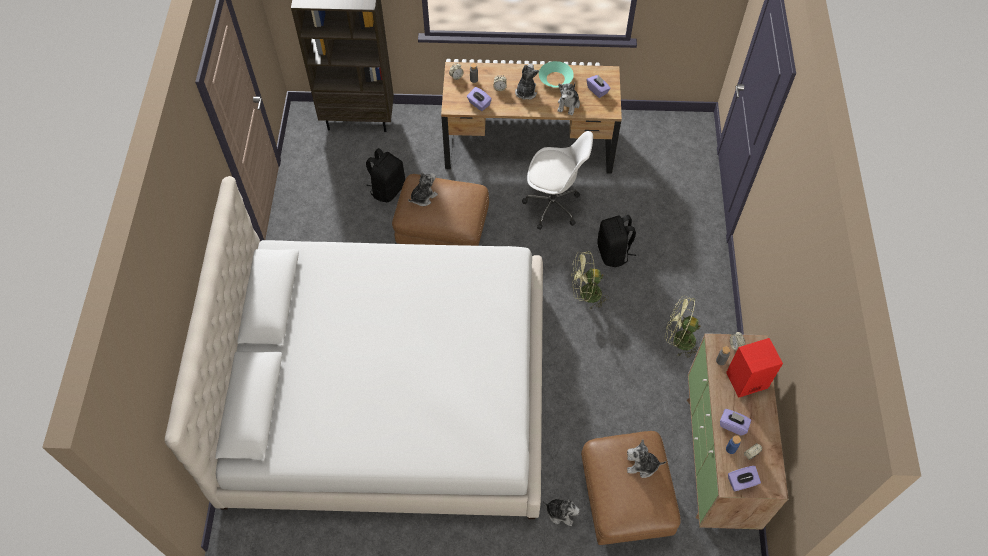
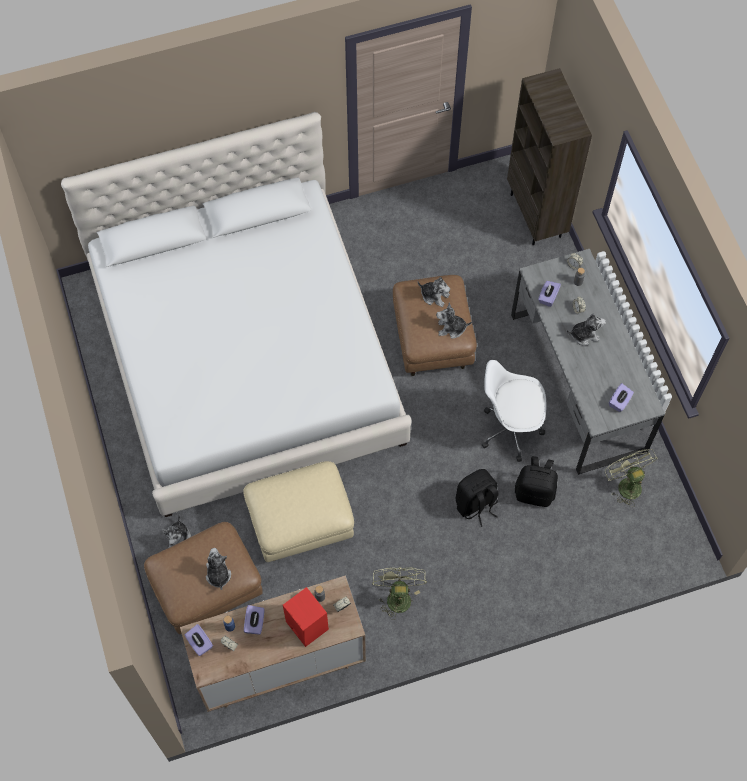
camera: 70 degrees right, 5 degrees up
(387, 189) = (463, 273): black backpack -> black backpack (535, 492)
(528, 145) = (577, 382): brown desk -> grey desk
(553, 207) = (509, 430): white office chair -> white office chair turned 105 degrees clockwise
(555, 78) = (616, 356): turquoise bowl -> none
(568, 104) = (586, 379): plush toy -> plush toy (451, 328)
(584, 396) = (301, 524): none -> beige ottoman
(585, 294) = (415, 492): green fan -> green fan (626, 484)

